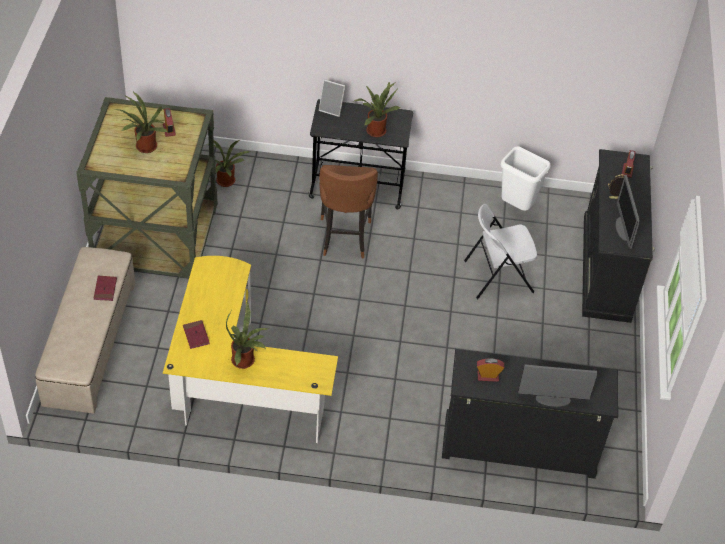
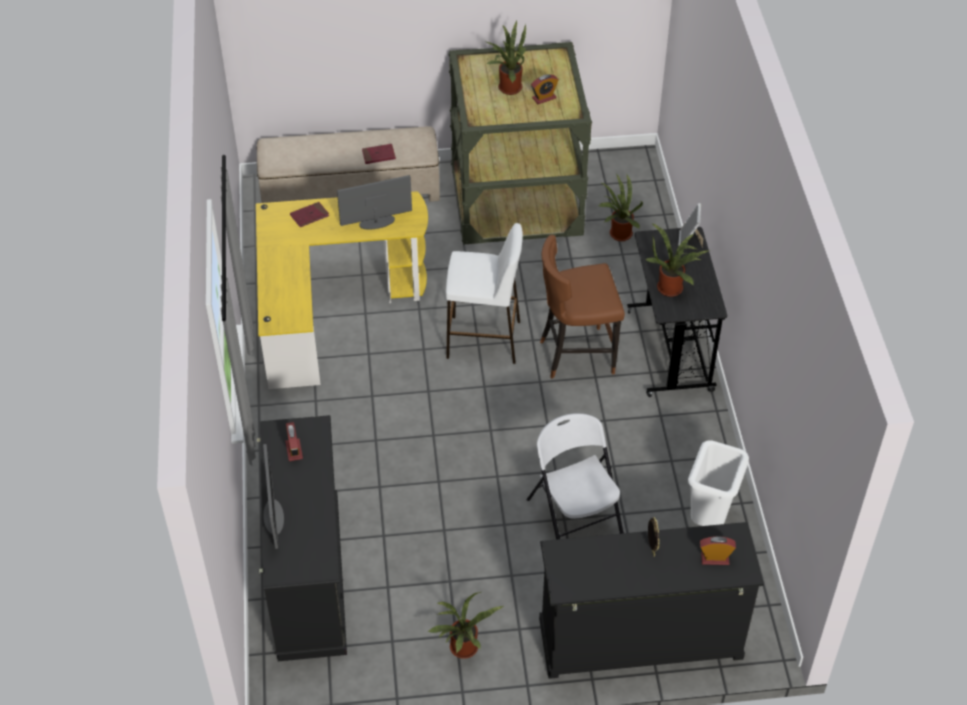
camera: 80 degrees right, 0 degrees up
(245, 361) = (286, 259): potted plant -> potted plant (464, 650)
(310, 289) = (484, 339): none -> white stool
(623, 229) = (593, 564): monitor -> monitor (376, 222)

